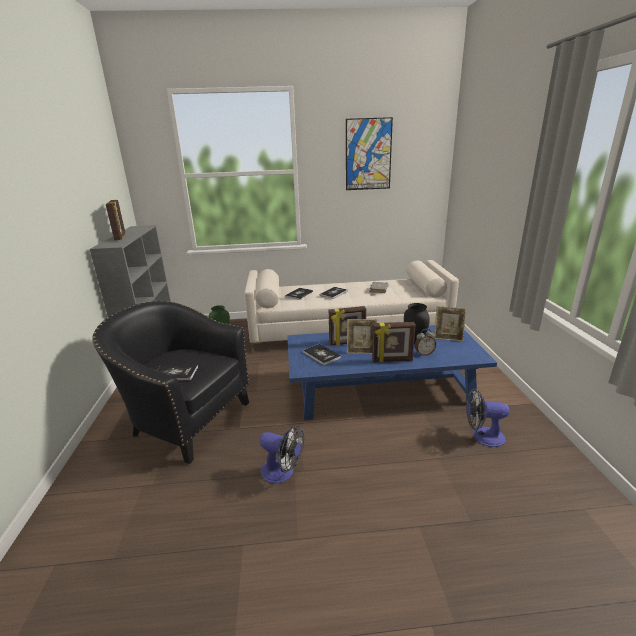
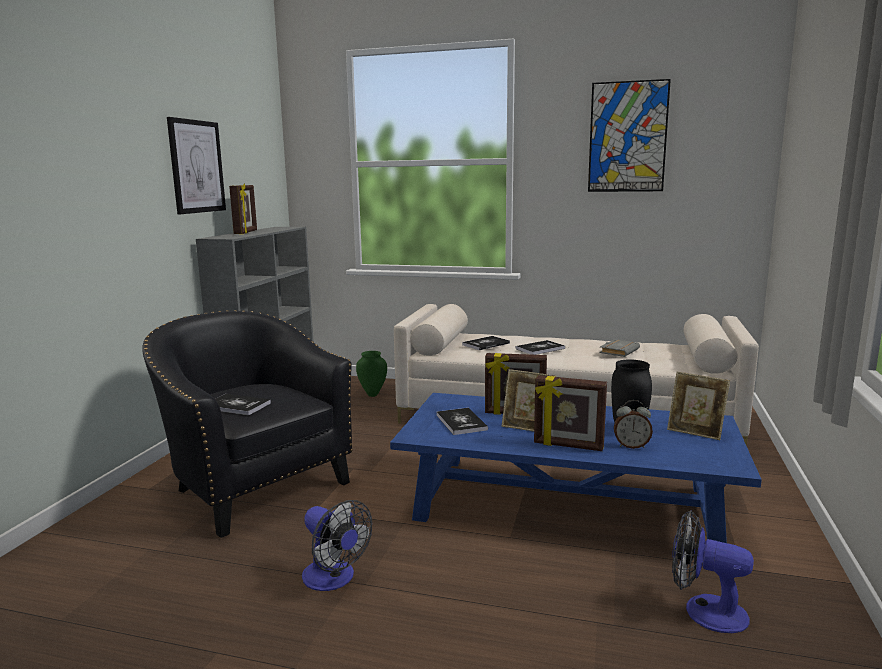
camera: 20 degrees right, 10 degrees down
(78, 191) = (196, 166): none -> picture

